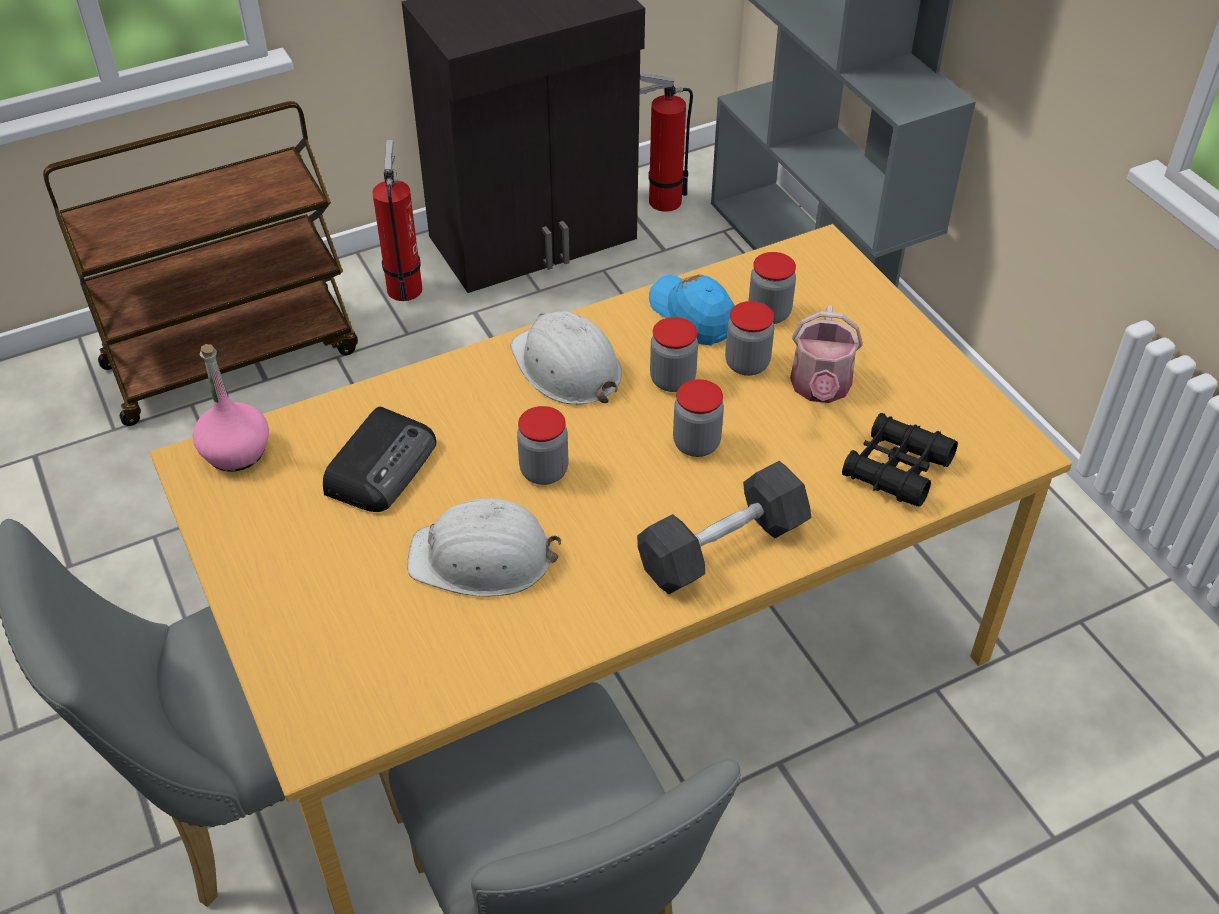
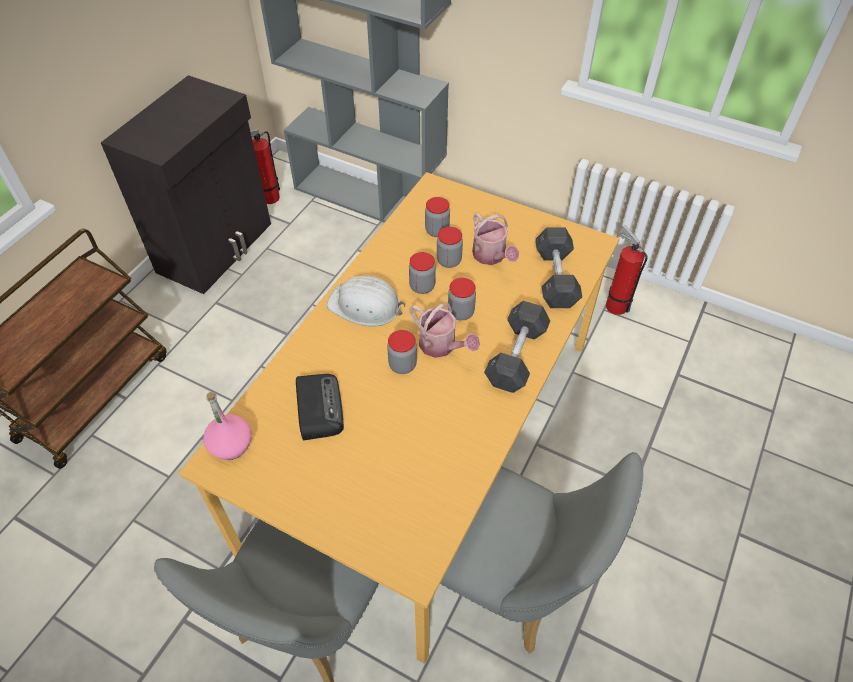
camera: 35 degrees left, 5 degrees up
(405, 286) = (164, 307): fire extinguisher -> fire extinguisher (614, 304)
(482, 558) = (413, 426): white hard hat -> none
(623, 475) = (441, 346): none -> watering can
(692, 315) = (402, 249): blue cap -> none
(896, 469) = (555, 278): black binoculars -> grey dumbbell

